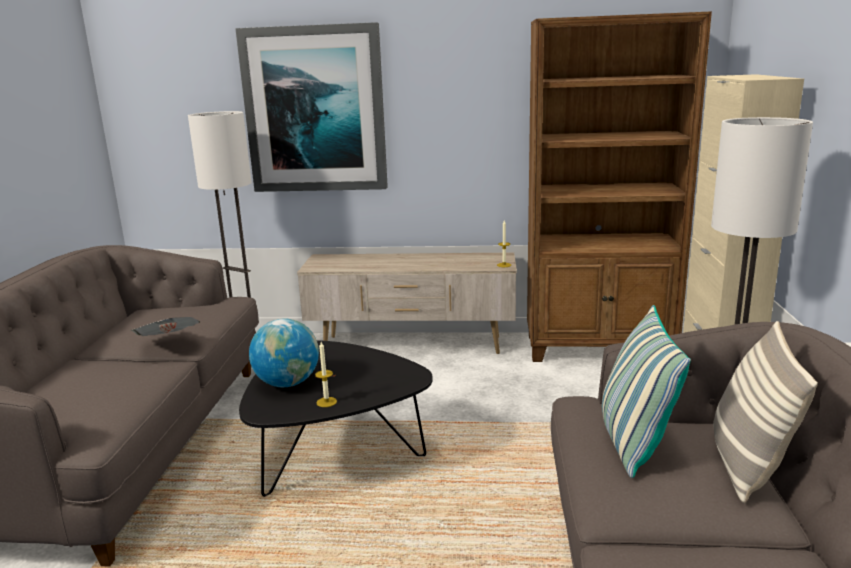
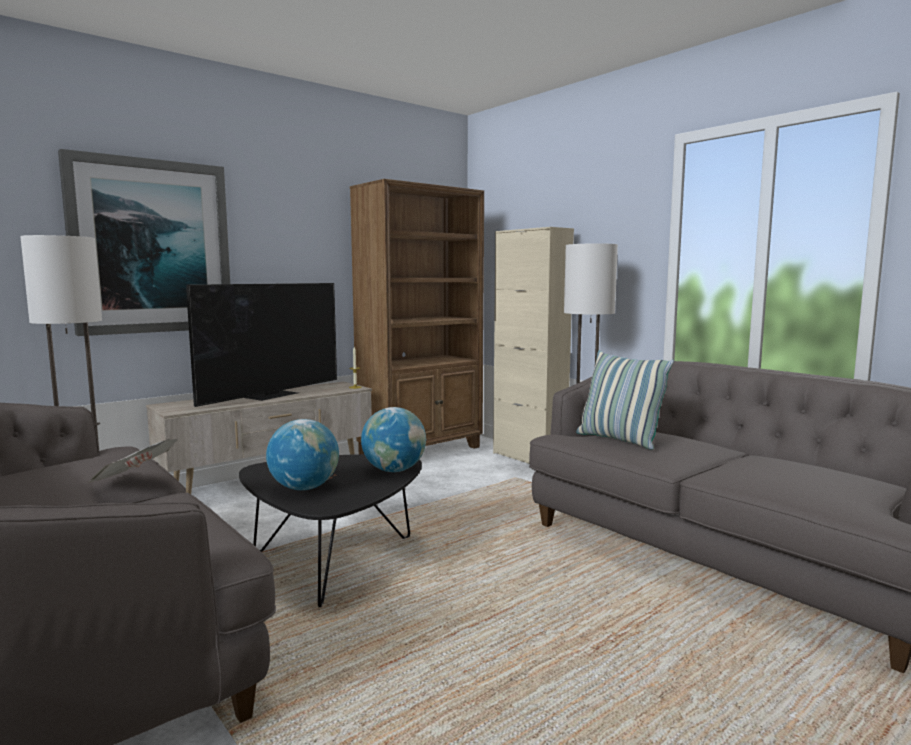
camera: 45 degrees left, 10 degrees down
(326, 402) = (367, 487): candle -> none
(383, 388) = (394, 470): none -> globe
(415, 261) = (273, 395): none -> television
(746, 465) = (676, 435): pillow -> none

